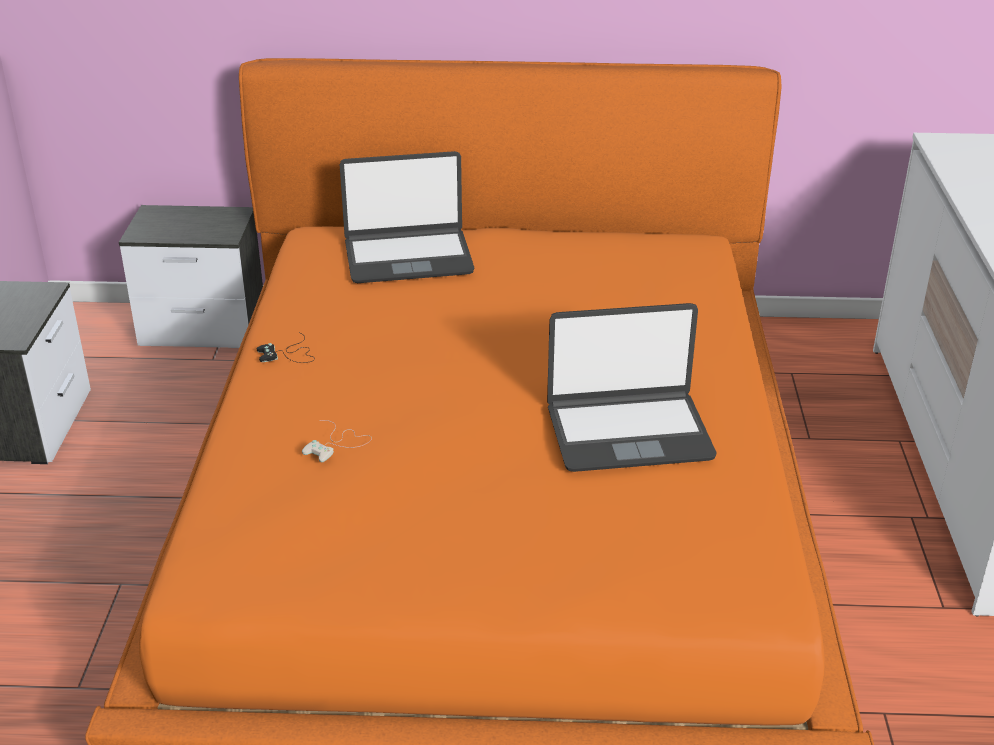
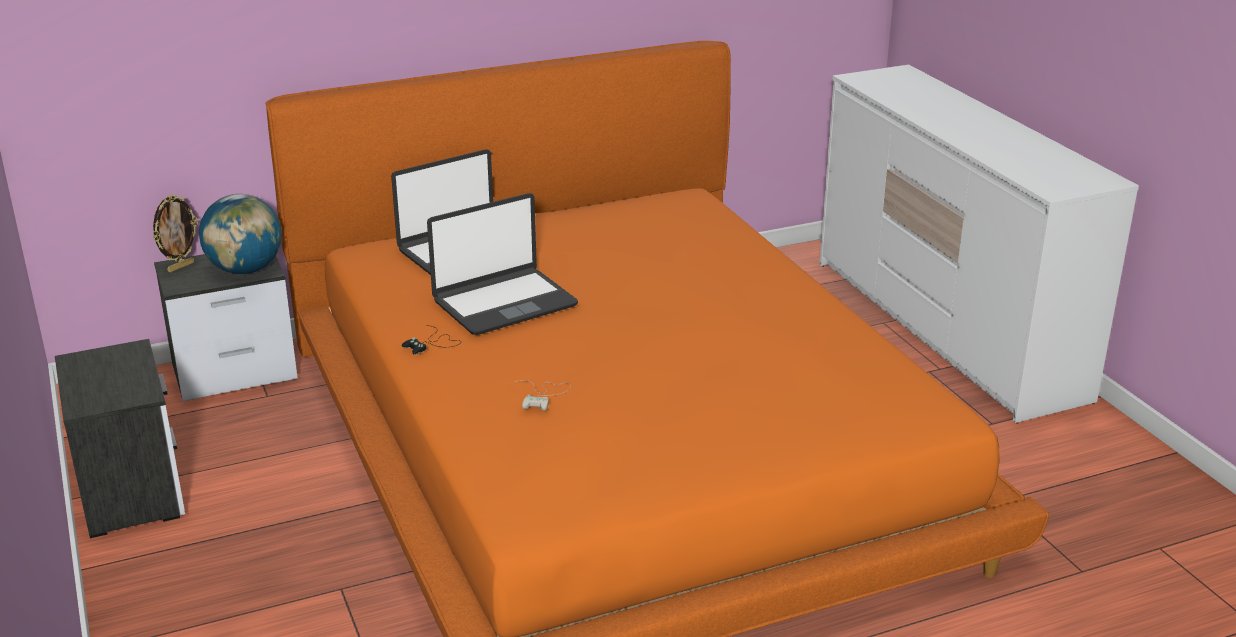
camera: 25 degrees left, 5 degrees down
(158, 214) = (180, 267): none -> picture frame
(209, 230) = (245, 270): none -> globe
(628, 432) = (758, 334): laptop -> laptop (504, 303)

